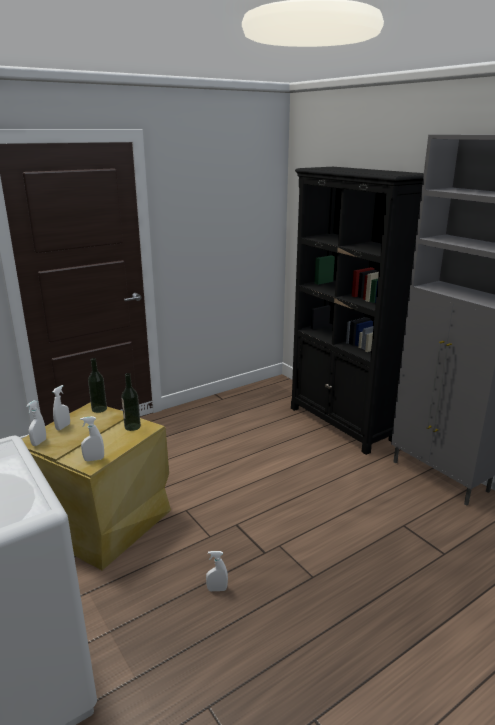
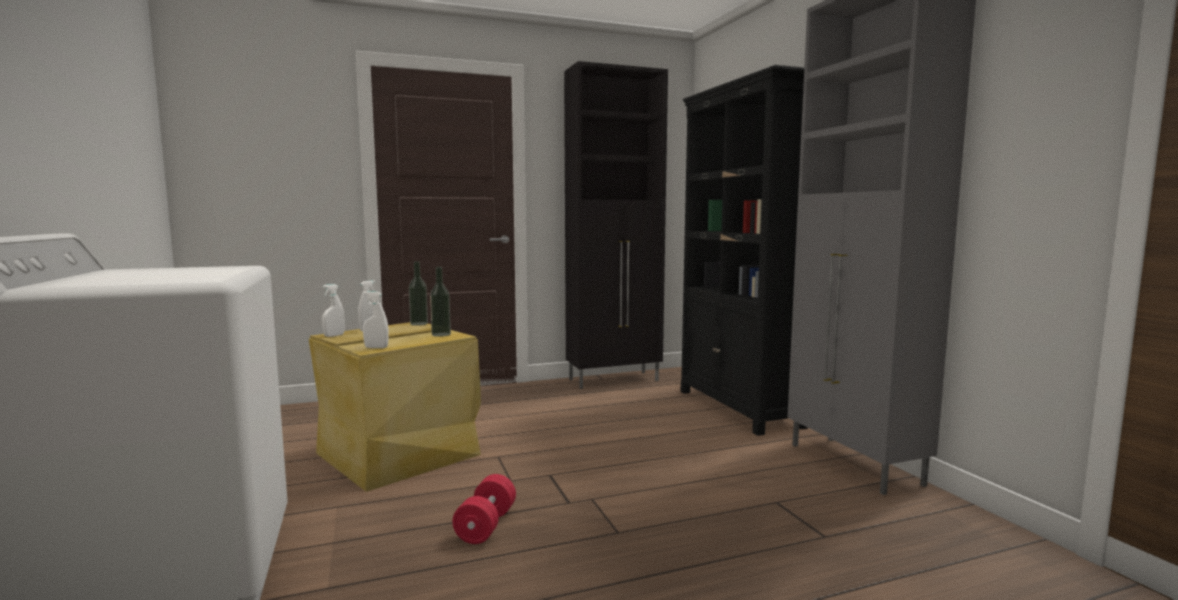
camera: 15 degrees right, 15 degrees down
(217, 589) = (486, 525): white spray bottle -> red dumbbell
(233, 400) = (615, 380): none -> black cabinet

